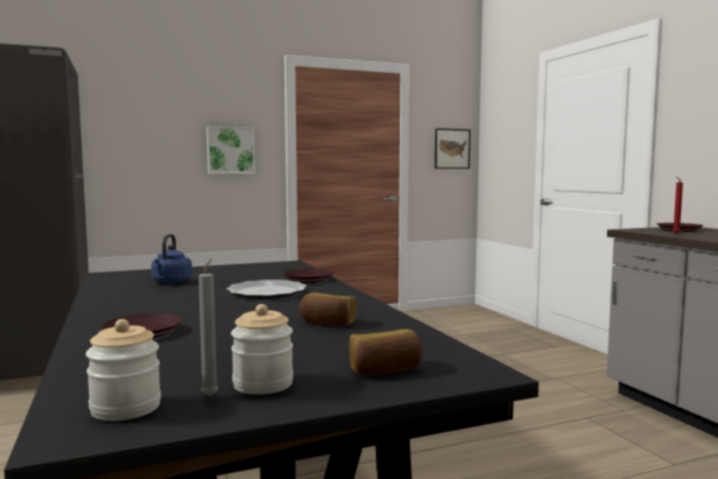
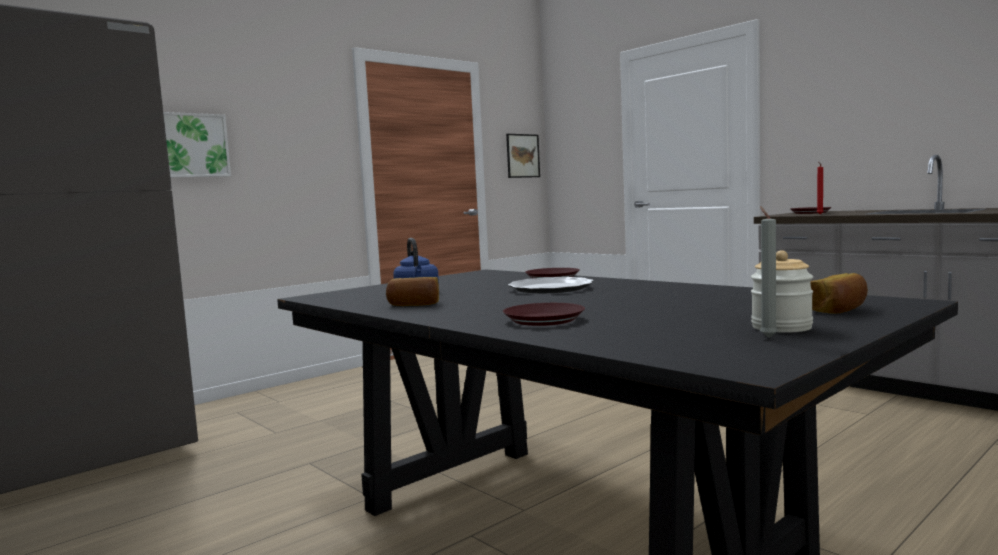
camera: 20 degrees left, 0 degrees up
(126, 408) = (730, 352): jar -> none
(230, 150) = (300, 161): picture -> picture (194, 145)
(327, 323) = (687, 296): bread -> bread (414, 305)

